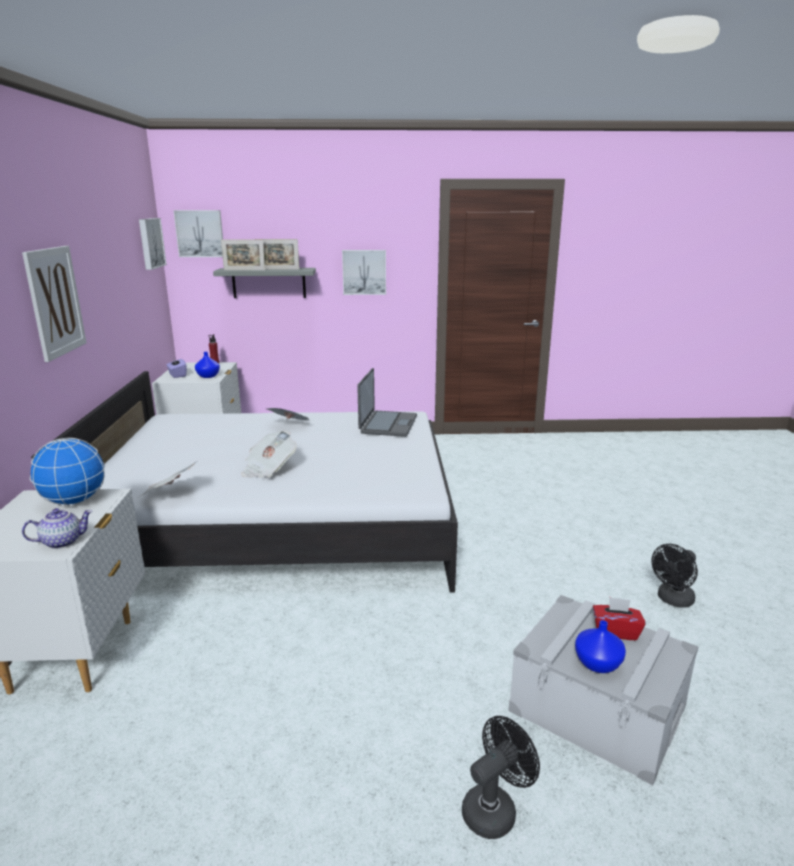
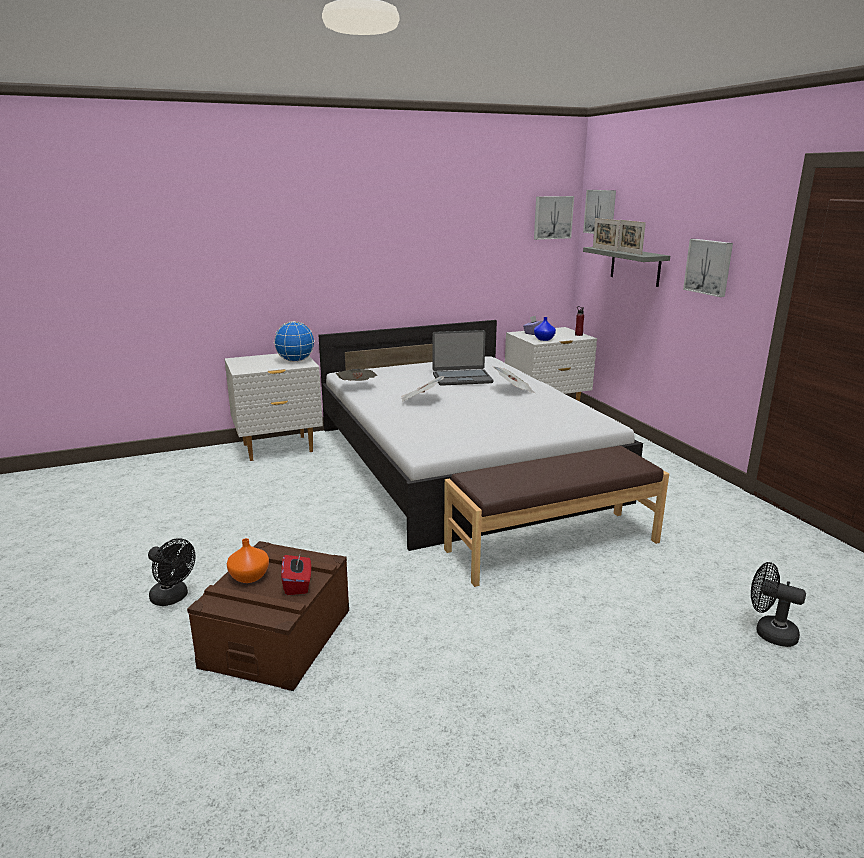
camera: 70 degrees right, 0 degrees up
(55, 301) = (380, 247): picture -> none
(62, 541) = (249, 369): teapot -> none
(387, 424) = (562, 418): laptop -> laptop (462, 378)
(478, 520) = (552, 545): none -> brown bench
(597, 663) = (250, 576): blue vase -> orange vase
(598, 708) = (277, 638): grey storage box -> brown storage box
(672, 600) = (477, 688): black fan -> black fan (769, 632)

